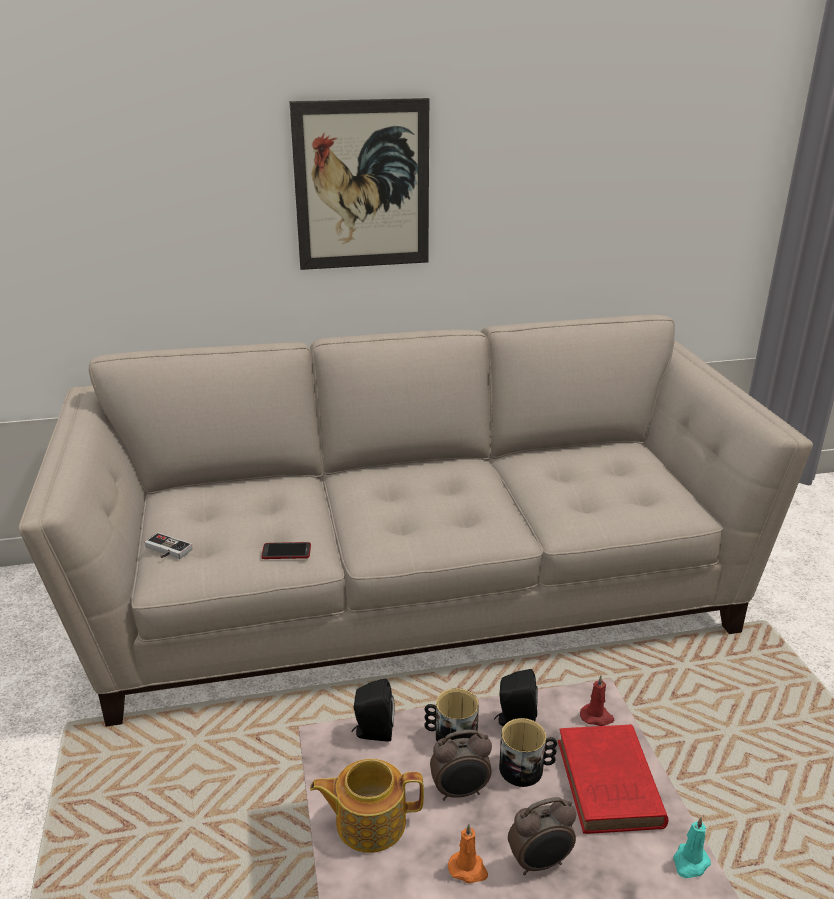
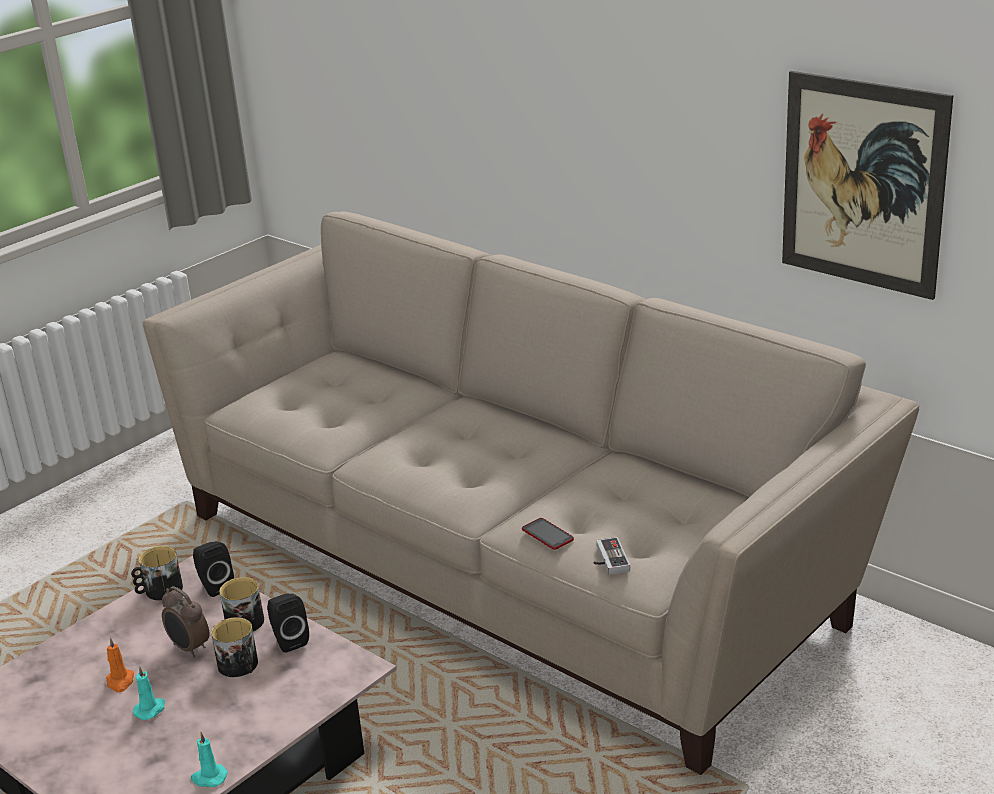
camera: 55 degrees right, 0 degrees up
(165, 551) = (260, 391): game controller -> game controller (607, 559)
(286, 552) = (314, 431): phone -> phone (547, 535)
(334, 774) = (159, 591): none -> mug
(362, 186) = (567, 104): picture -> picture (862, 184)
(369, 821) = (128, 624): teapot -> none
(540, 863) = (150, 709): alarm clock -> turquoise candle
(597, 717) = (335, 676): red candle -> none
(610, 786) = (258, 712): red book -> none

